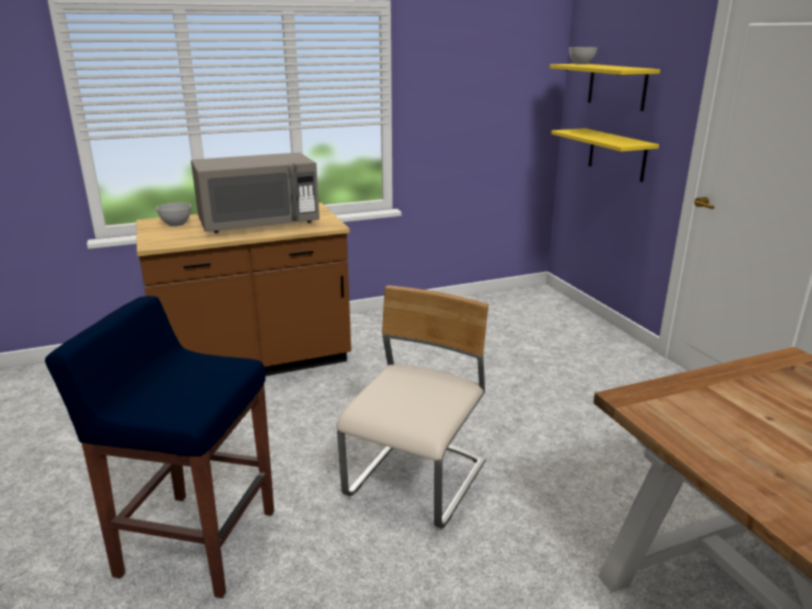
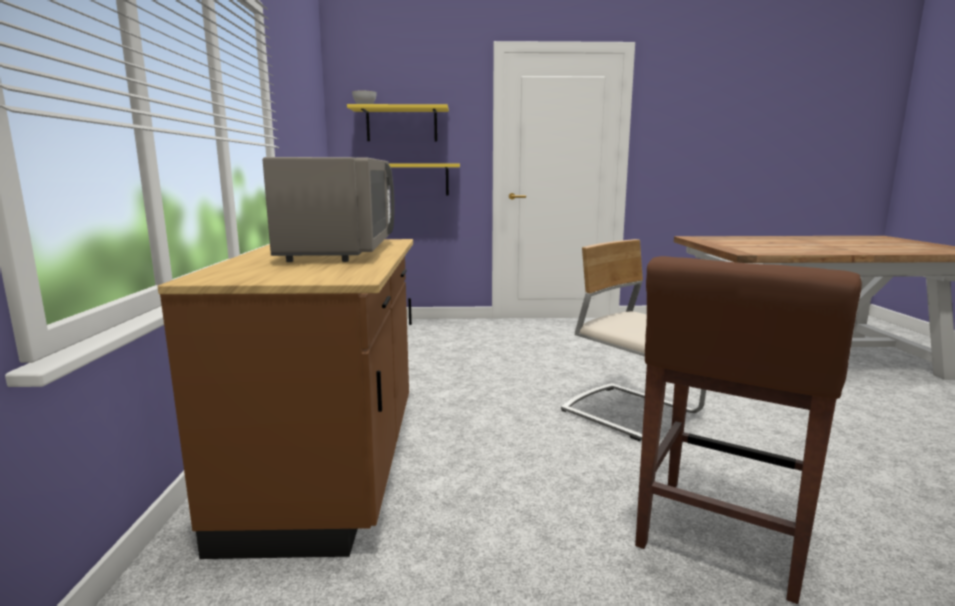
camera: 70 degrees left, 10 degrees down
(176, 224) = (255, 271): grey bowl -> none
(195, 542) = (721, 536): blue stool -> brown stool

